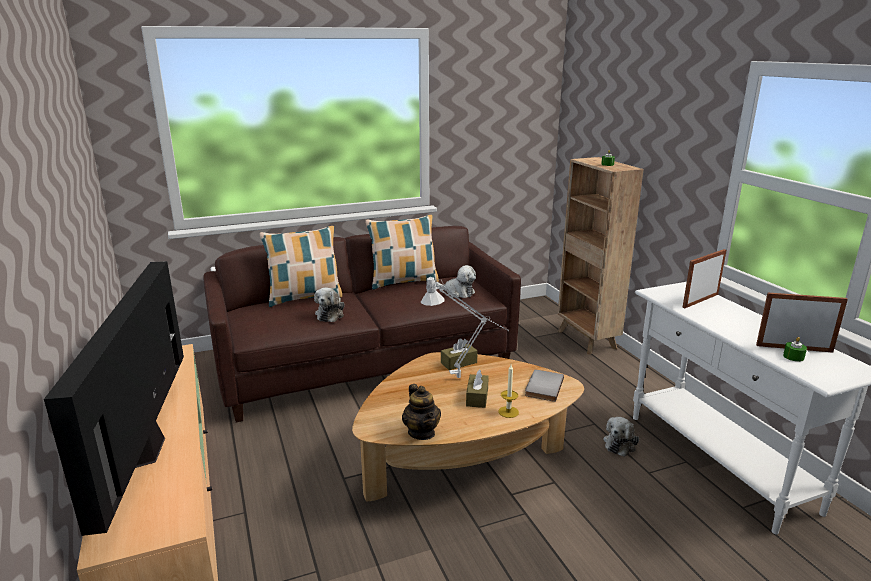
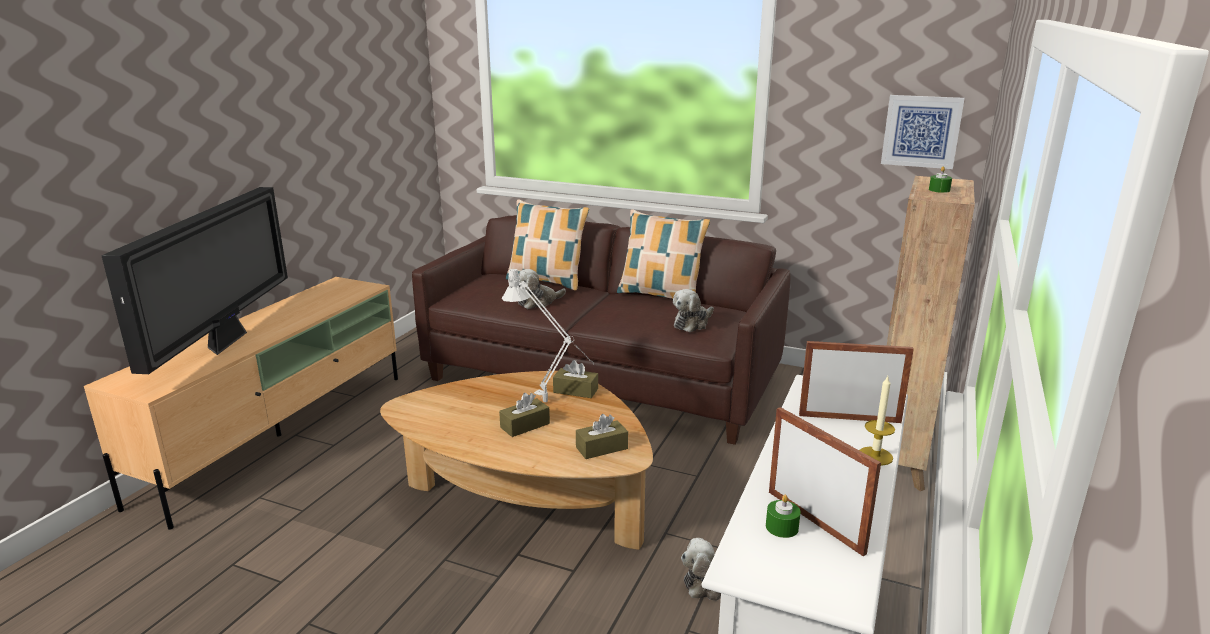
camera: 45 degrees right, 0 degrees up
(146, 451) = (227, 341): television -> television turned 150 degrees clockwise
(422, 432) = (425, 428): teapot -> none
(457, 292) = (692, 323): plush toy -> plush toy turned 60 degrees clockwise
(508, 412) = (522, 451): candle -> candle (875, 456)
(524, 132) = (921, 131): none -> picture
(542, 387) = (601, 448): grey book -> brown tissue box

